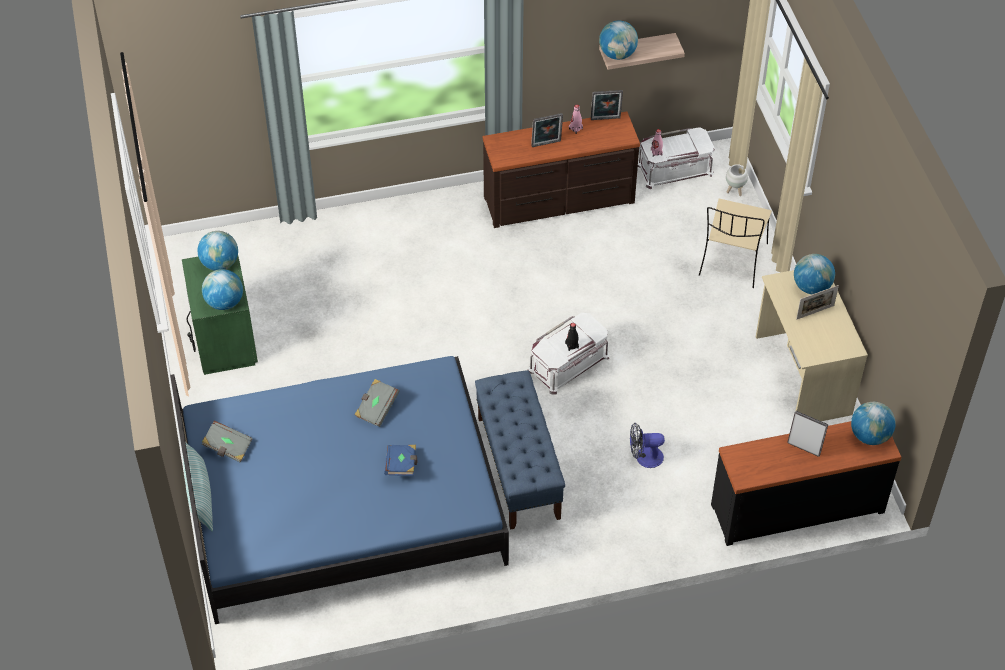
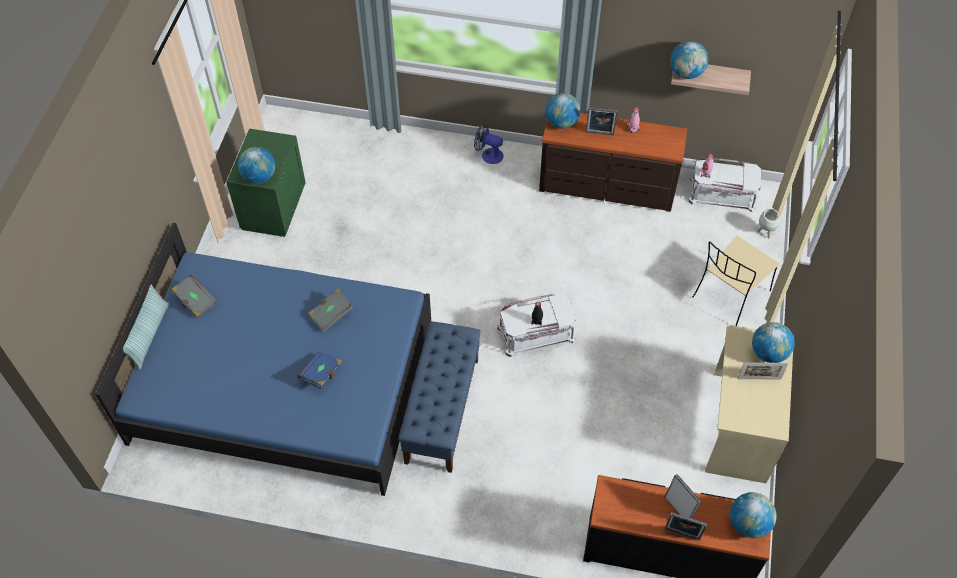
camera: 25 degrees right, 5 degrees up
(220, 264) = (276, 143): globe -> globe (561, 122)
(605, 119) = (663, 129): picture frame -> picture frame (681, 535)
(644, 457) = (554, 446): fan -> fan (488, 155)

